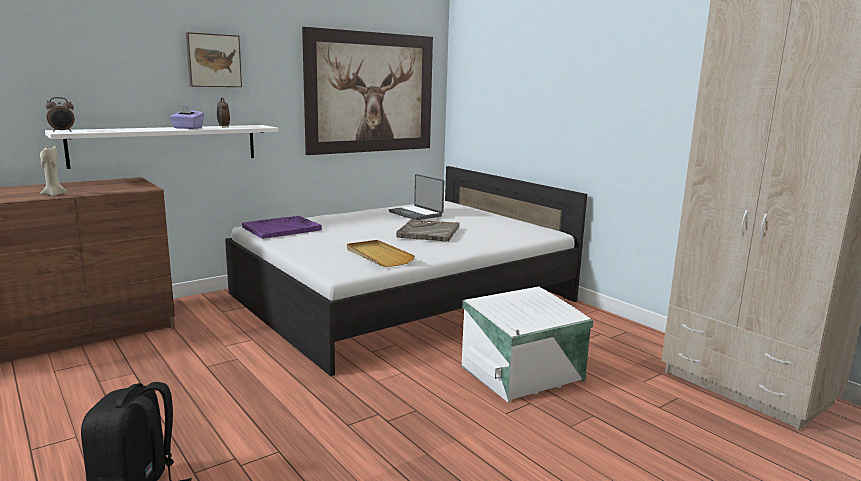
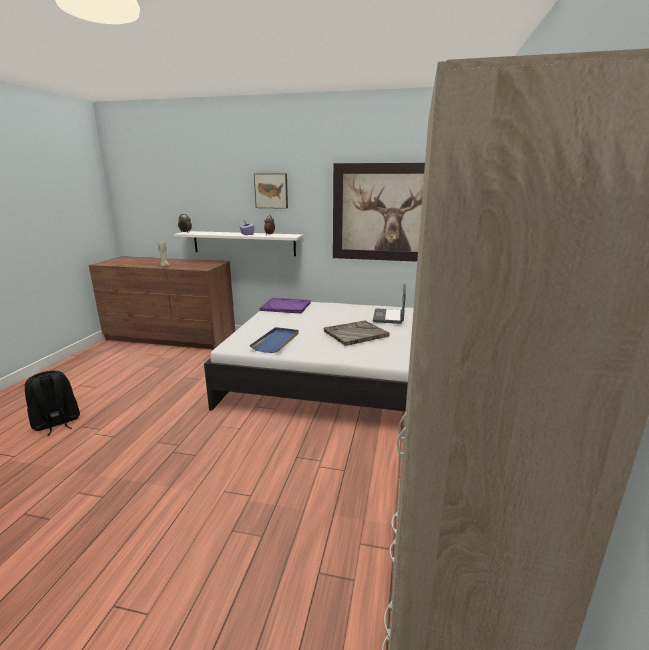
camera: 50 degrees right, 5 degrees up
(378, 256) = (276, 341): beige tray -> blue tray
(524, 373) = (295, 473): white storage box -> none

